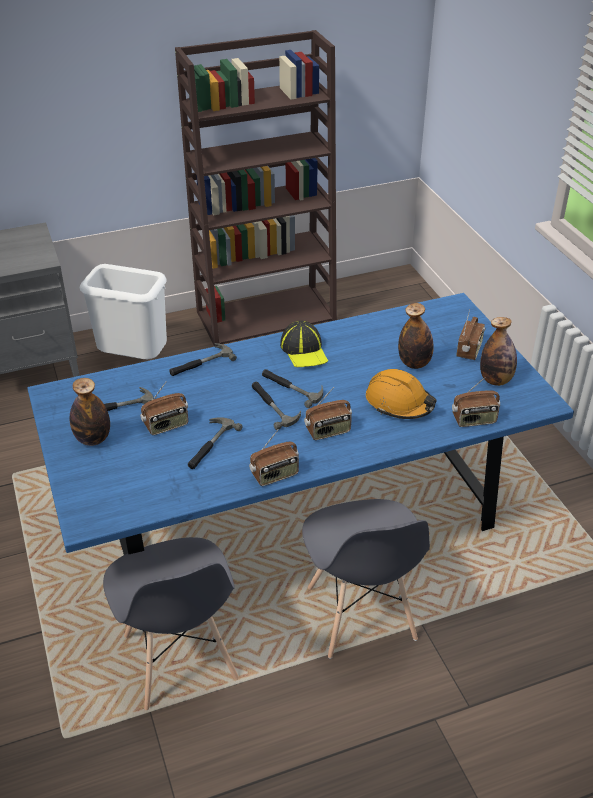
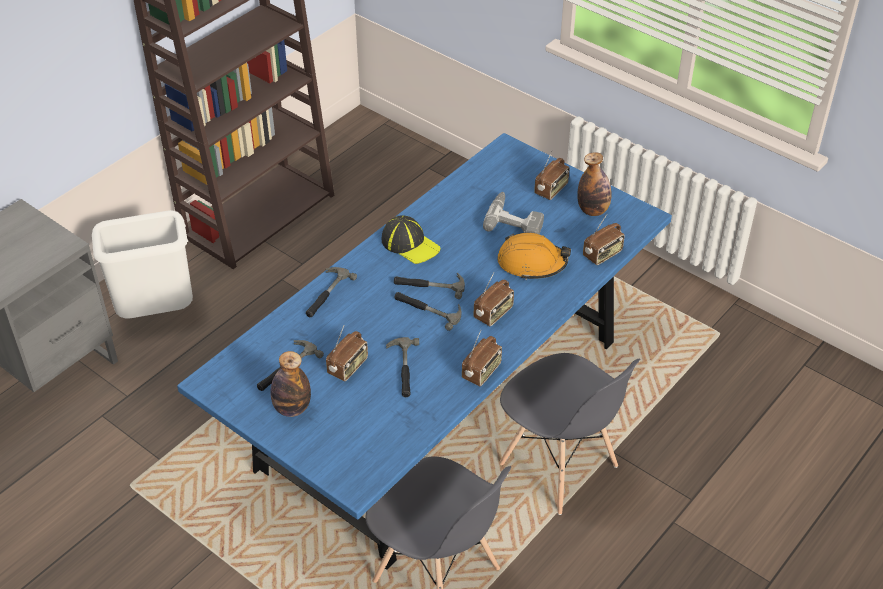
camera: 30 degrees left, 5 degrees up
(414, 363) = (515, 220): bottle -> power drill
(469, 350) = (551, 190): radio -> radio turned 45 degrees clockwise

